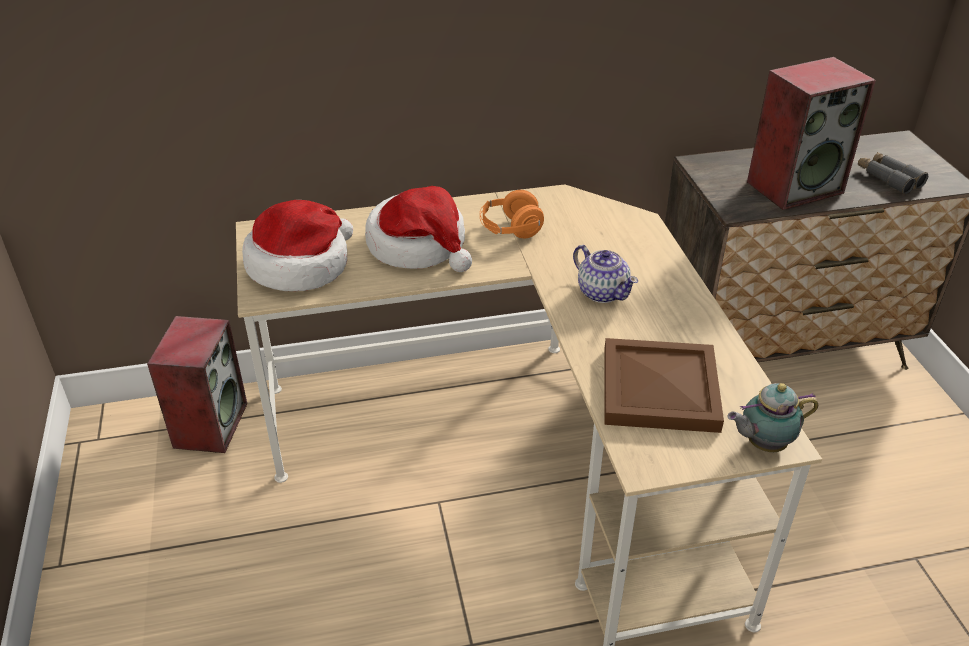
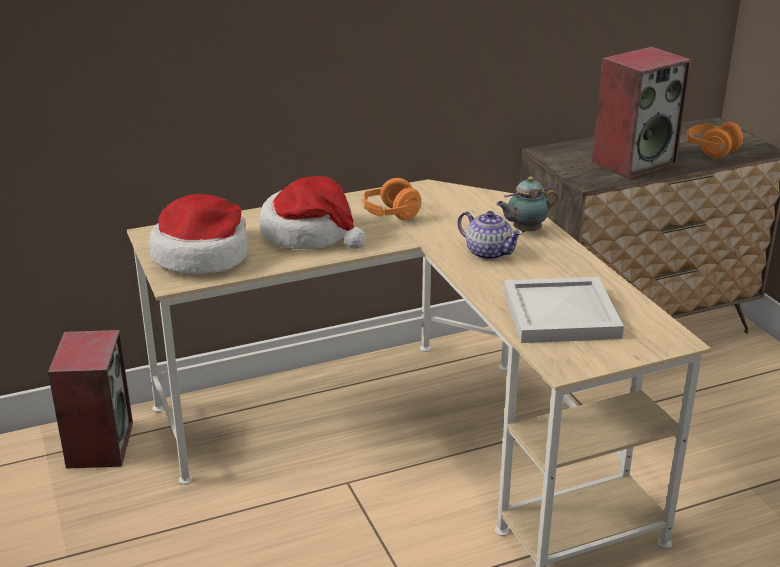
camera: 10 degrees left, 10 degrees down
(657, 387) = (558, 314): brown tray -> white tray
(763, 444) = (659, 343): teapot -> teapot (524, 231)
(888, 178) = (711, 151): grey binoculars -> orange headphones

